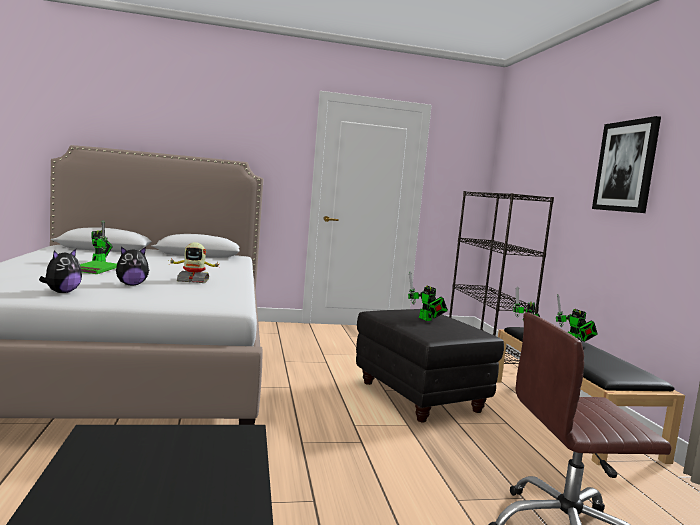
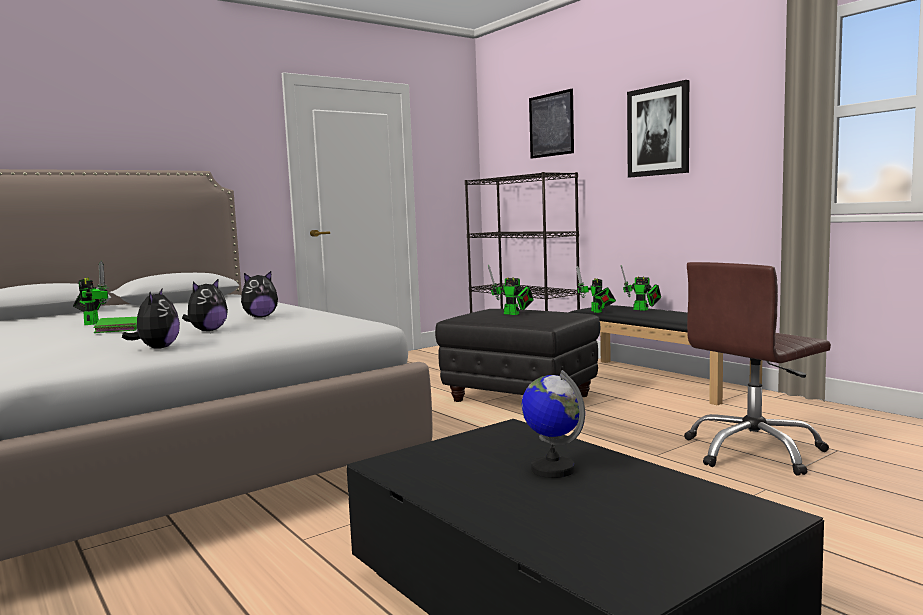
camera: 25 degrees left, 0 degrees up
(183, 494) = (553, 469): none -> globe
(193, 280) = (260, 317): toy robot -> plush toy
(544, 149) = (551, 125): none -> picture

